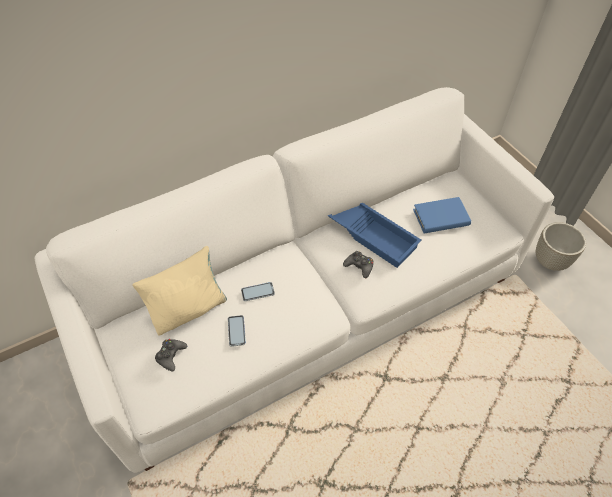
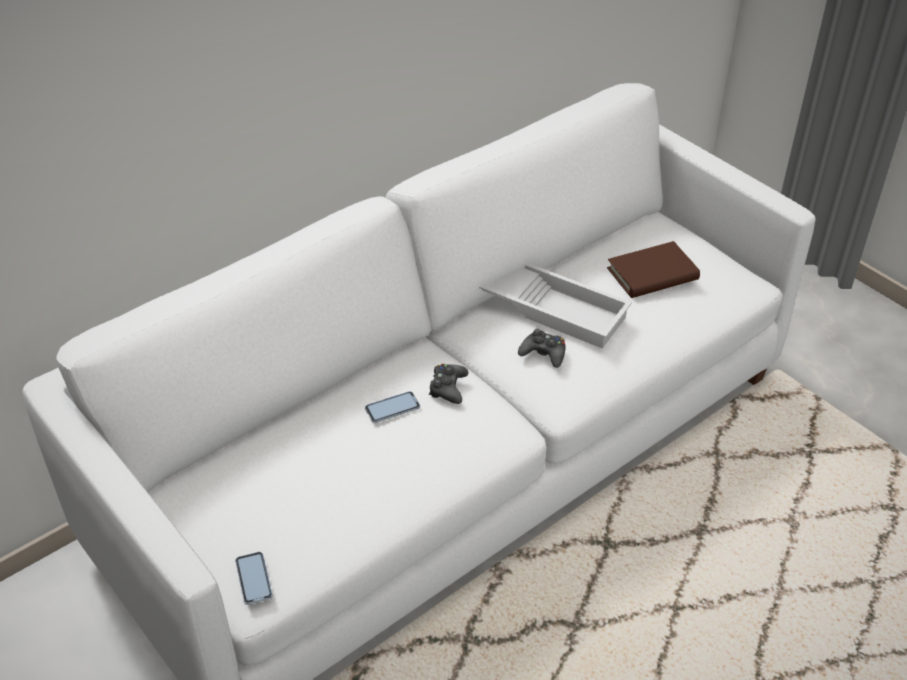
camera: 10 degrees left, 10 degrees down
(171, 356) = (273, 515): black game controller -> black game controller (448, 388)
(189, 309) = (286, 448): beige pillow -> none
(236, 331) = (372, 465): phone -> phone (253, 579)
(373, 234) = (555, 308): blue tray -> white tray
(441, 218) = (652, 274): blue book -> brown book
(550, 261) = (826, 343): grey planter -> none

